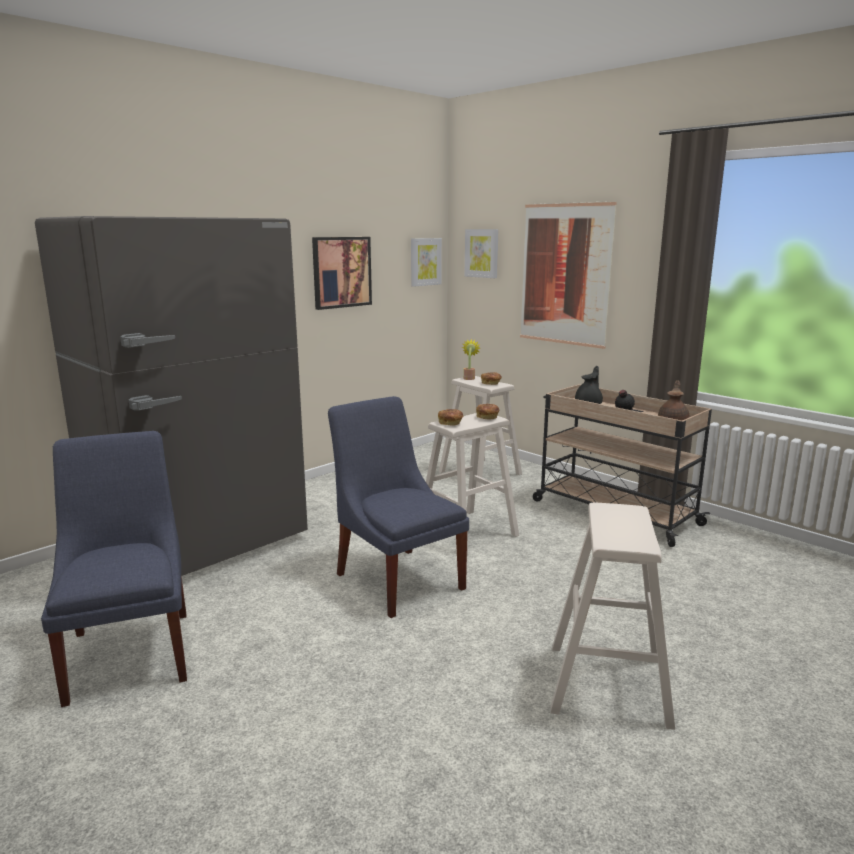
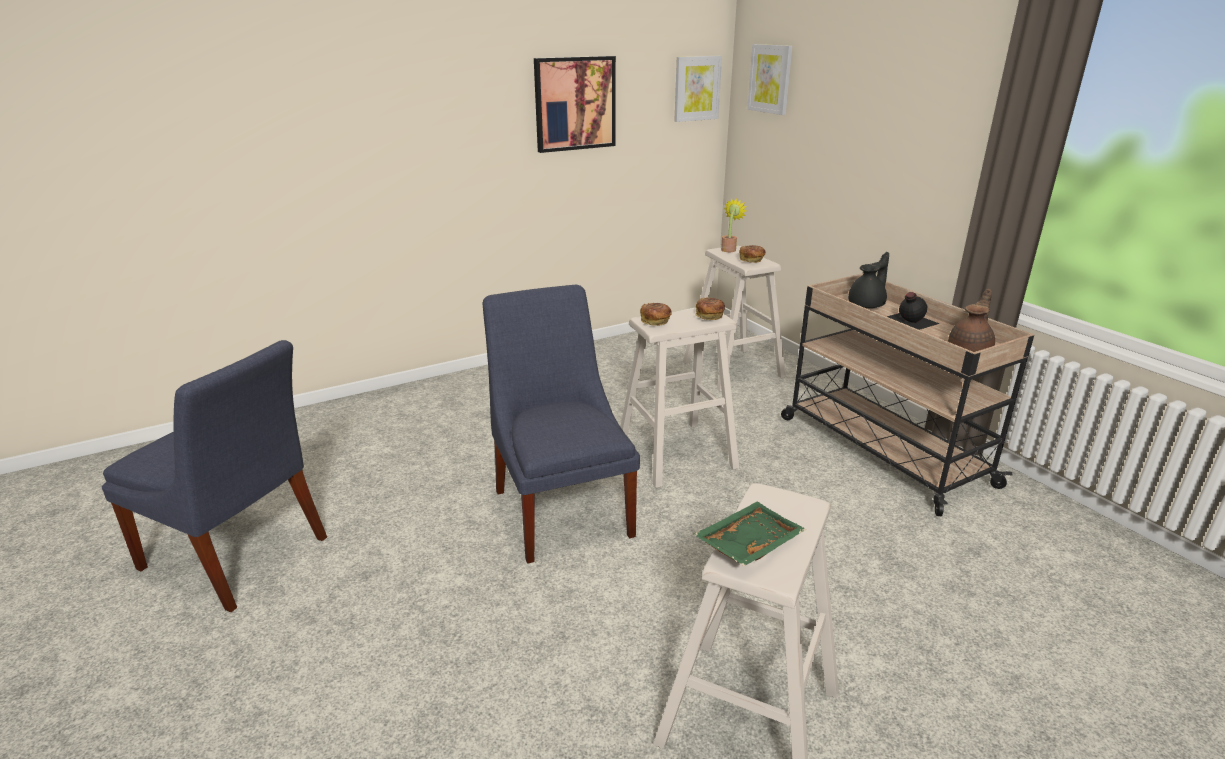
camera: 15 degrees right, 10 degrees up
(131, 651) = (239, 556): blue chair -> blue chair turned 120 degrees clockwise
(200, 544) = (372, 428): grey fridge -> none
(565, 274) = (869, 116): picture -> none
(612, 532) = (747, 543): none -> green tray

